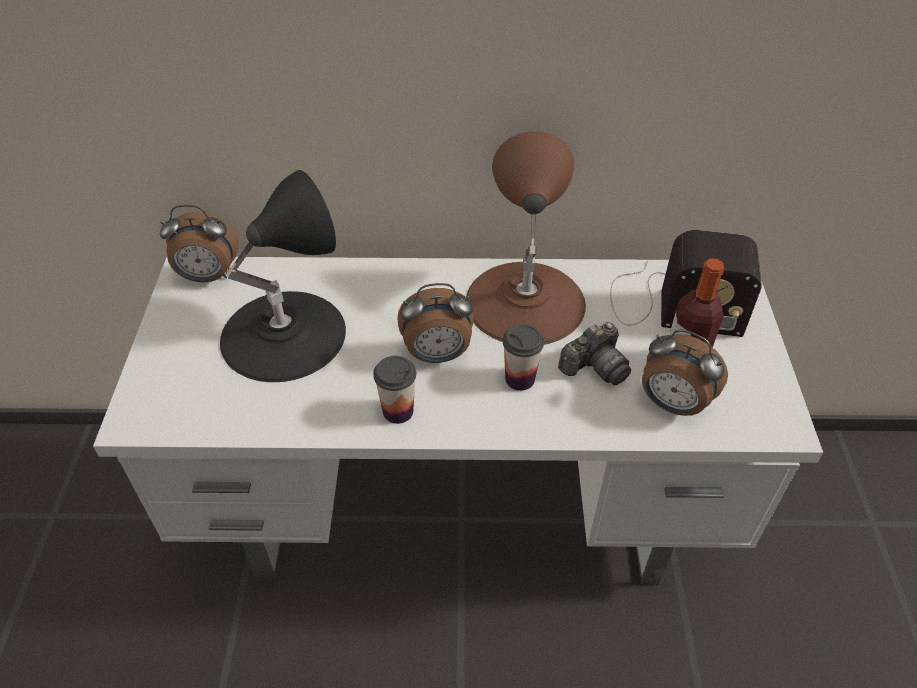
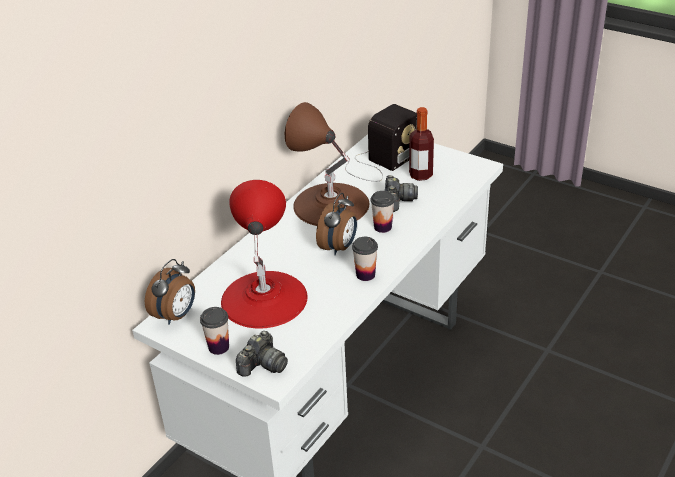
camera: 55 degrees left, 10 degrees down
(155, 396) = (263, 365): none -> camera
(170, 340) = (218, 347): none -> cup
(283, 334) = (263, 298): black table lamp -> red table lamp
(672, 404) = (442, 189): alarm clock -> none

